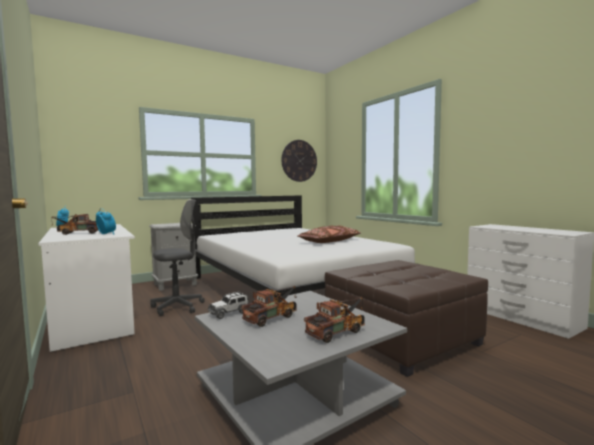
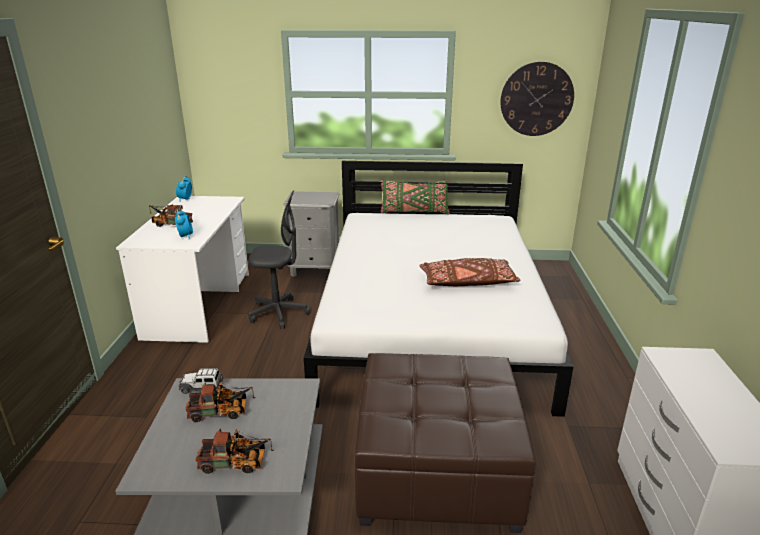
camera: 35 degrees right, 20 degrees up
(243, 231) = (414, 212): none -> green pillow

